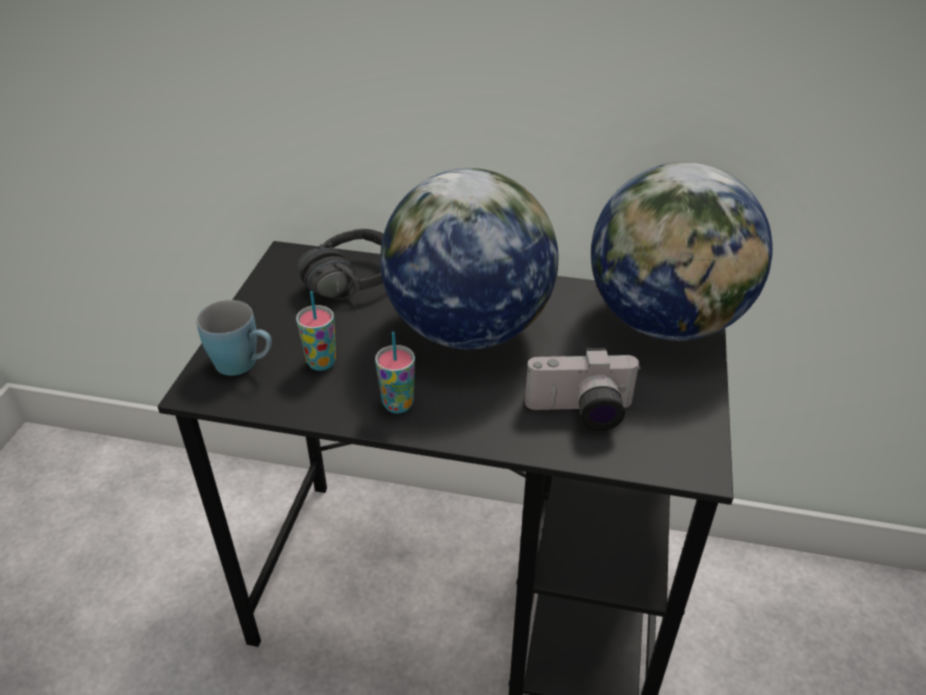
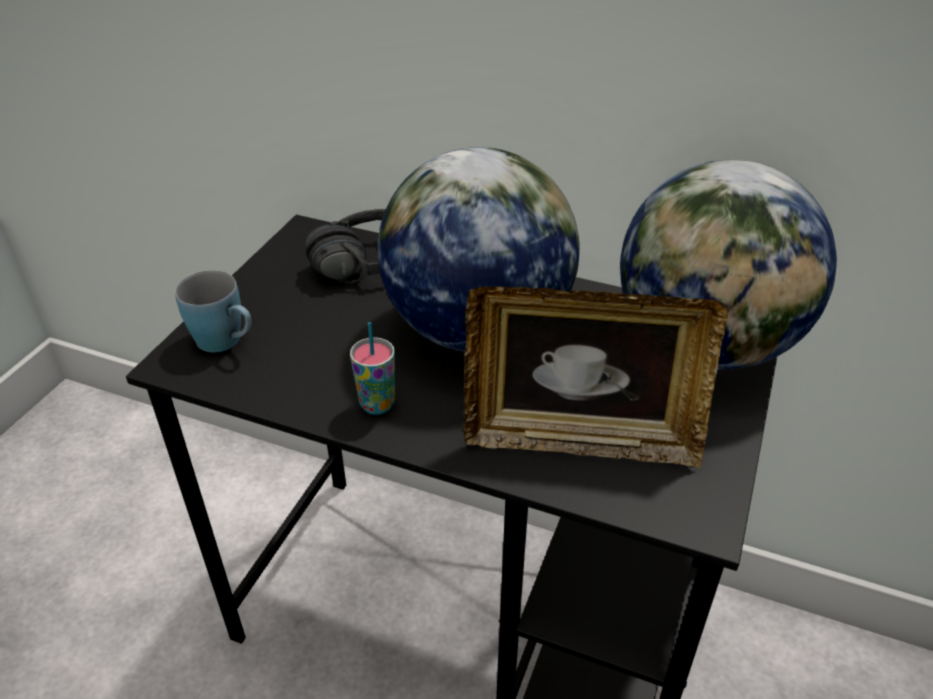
camera: 10 degrees right, 0 degrees up
(321, 362) = (308, 349): cup -> none
(581, 413) = (580, 439): camera -> picture frame

